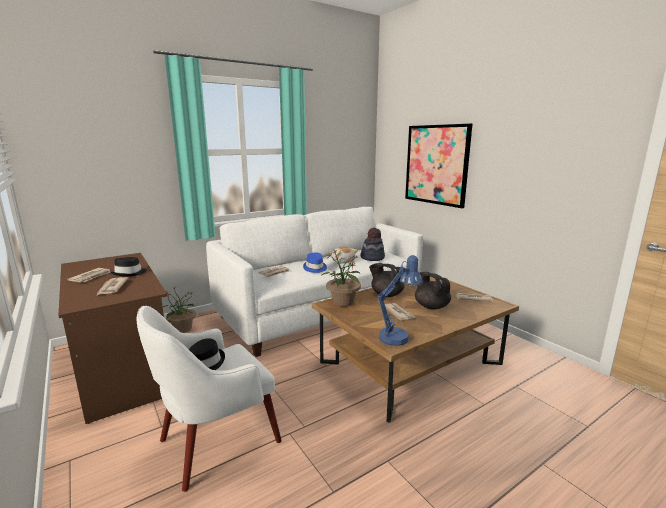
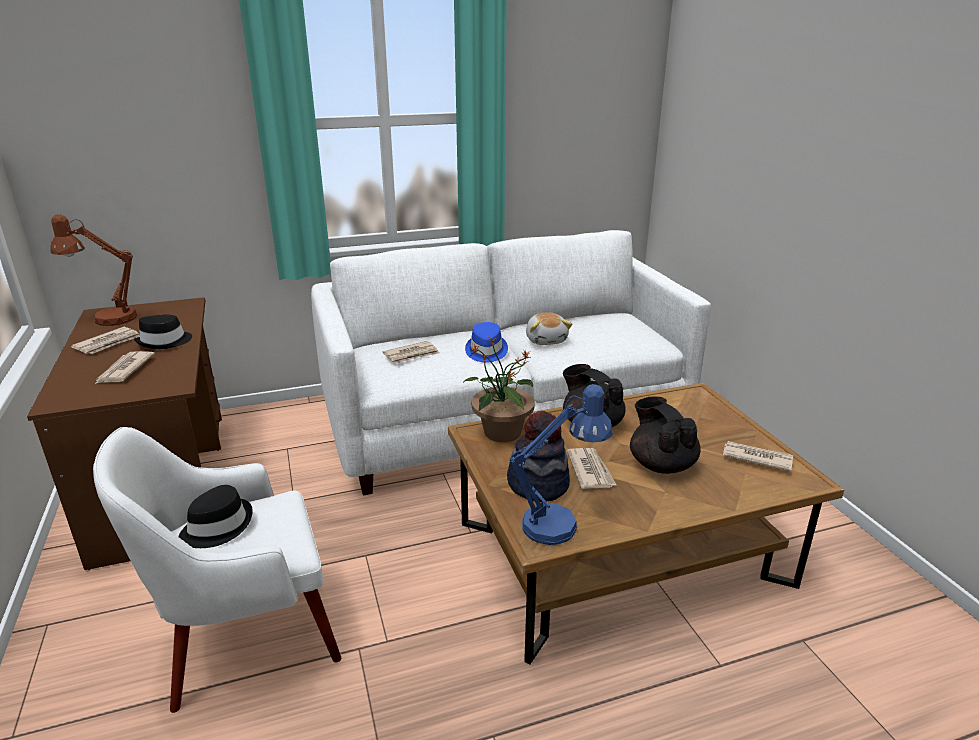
camera: 15 degrees right, 10 degrees up
(81, 266) = (107, 318): none -> brown table lamp
(182, 329) = (272, 425): potted plant -> none
(372, 258) = (605, 338): hat -> hat (538, 484)
(436, 164) = (762, 159): picture -> none

